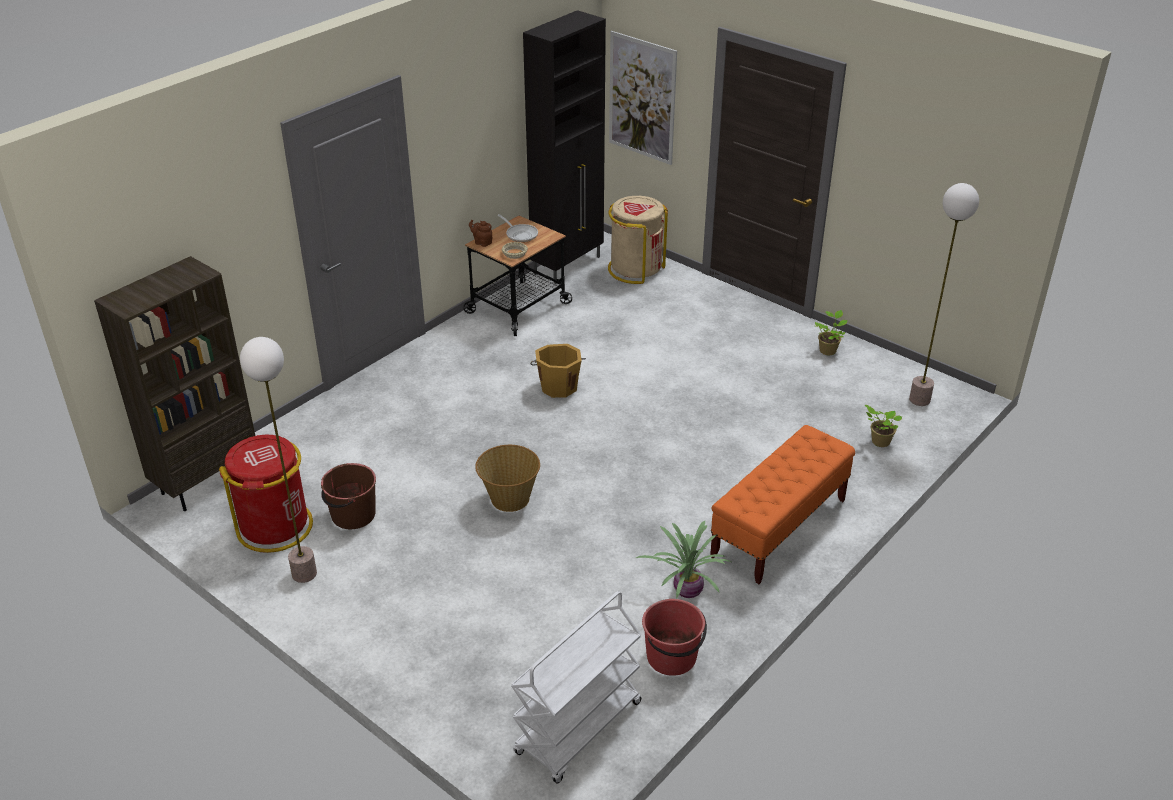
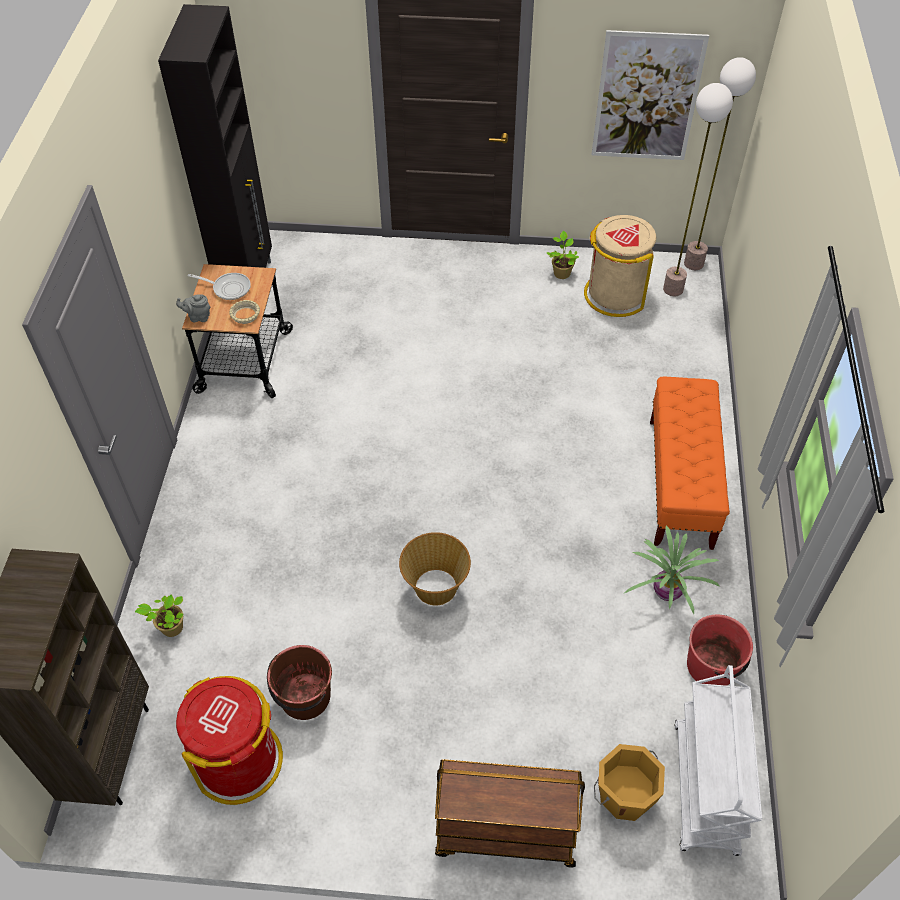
camera: 35 degrees left, 15 degrees up
(304, 573) = (320, 795): floor lamp -> floor lamp (693, 263)
(399, 666) = (504, 834): none -> brown cart
(482, 242) = (198, 317): brown teapot -> grey teapot
(558, 386) = (366, 434): orange bucket -> orange bucket (624, 795)
(635, 269) = (317, 260): beige trash can -> beige trash can (615, 294)
(642, 98) = (272, 78): picture -> picture (647, 97)
(879, 441) = (679, 349): potted plant -> potted plant (170, 628)

